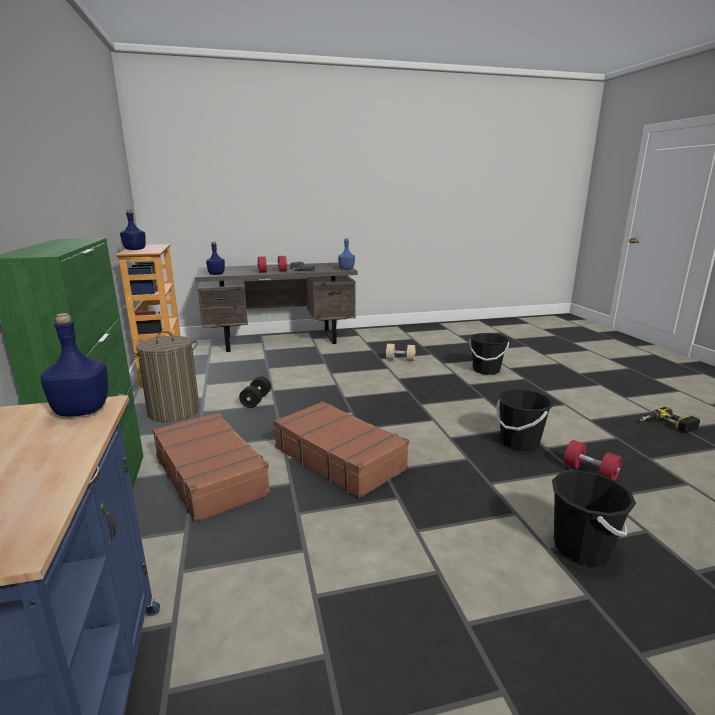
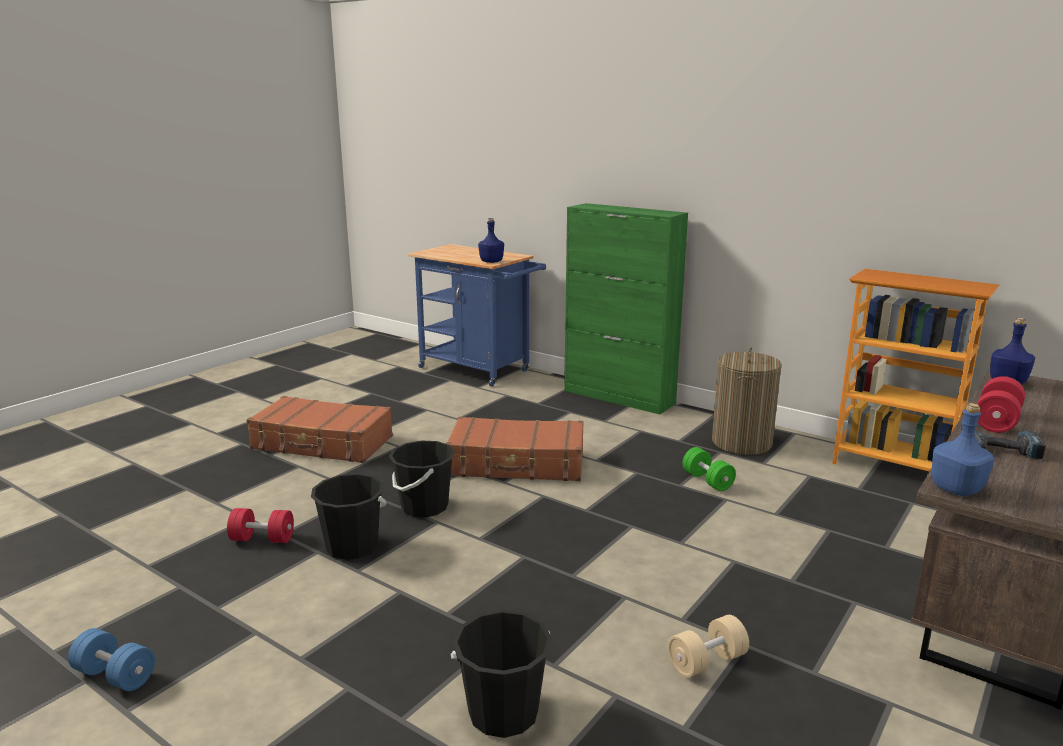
camera: 140 degrees right, 0 degrees up
(134, 249) = (913, 277): blue bottle -> none
(211, 475) = (587, 423): brown suitcase -> brown suitcase (322, 443)
(256, 400) = (707, 481): black dumbbell -> green dumbbell
(581, 548) = (274, 475): black bucket -> black bucket (424, 507)
(667, 425) = (115, 676): power drill -> blue dumbbell

